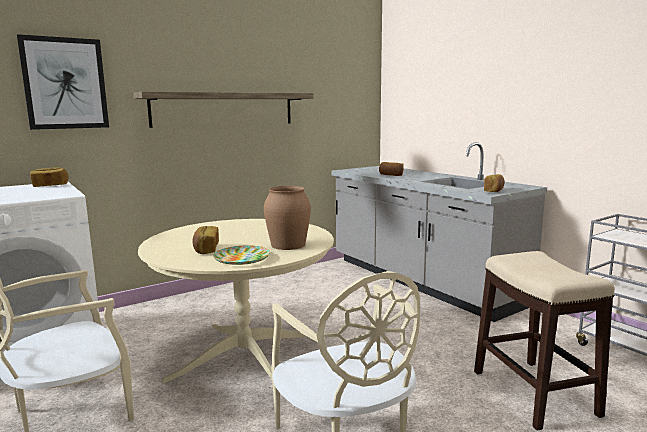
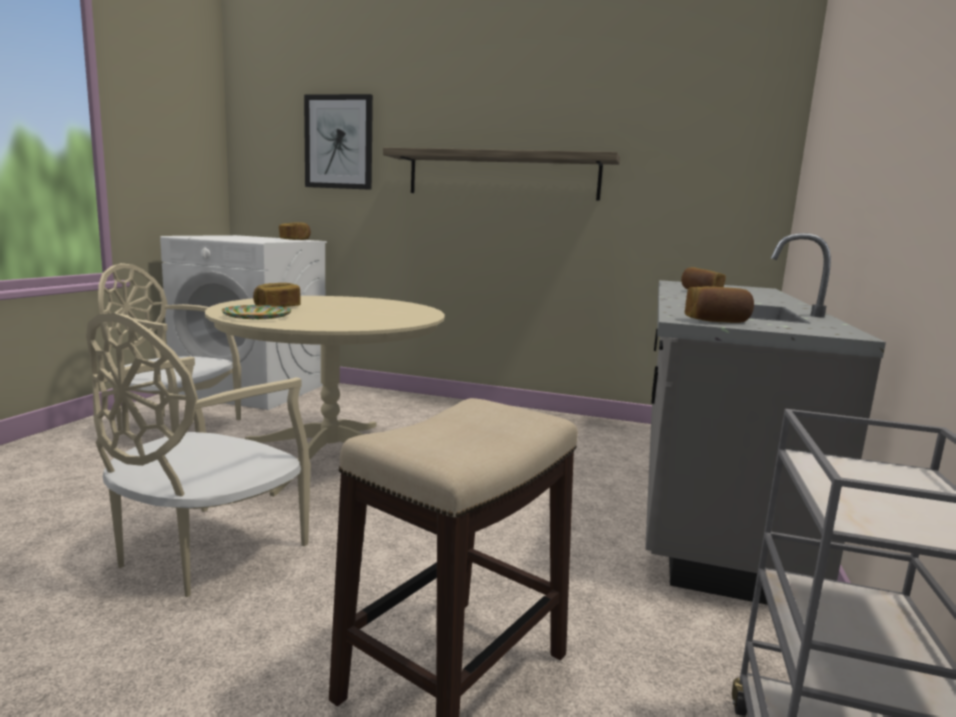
camera: 50 degrees right, 0 degrees up
(288, 245) = (332, 321): brown vase -> none

